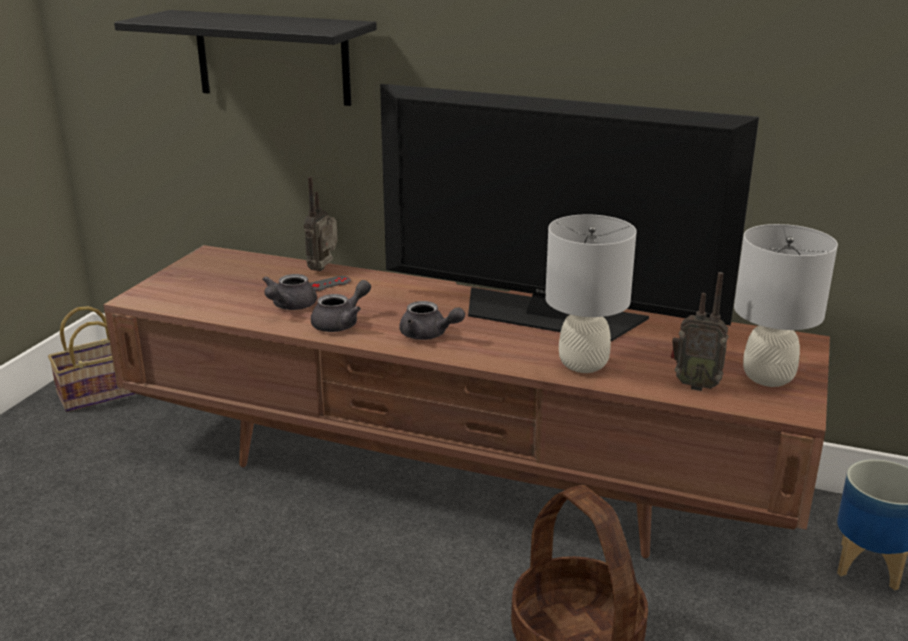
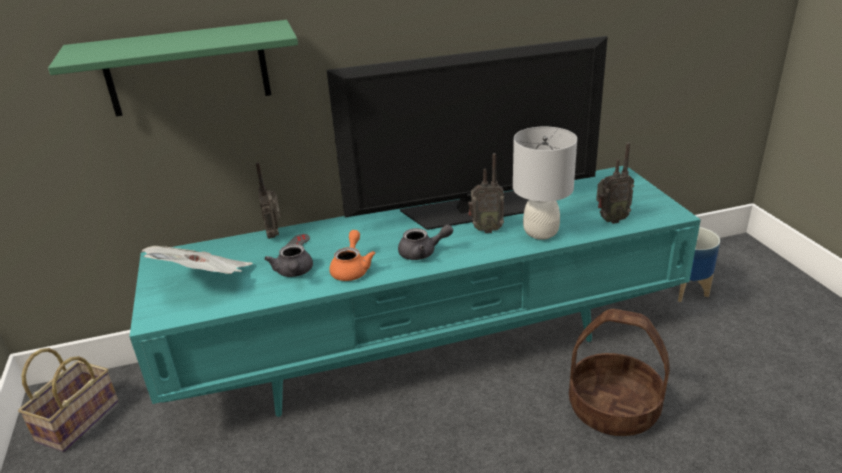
camera: 35 degrees left, 5 degrees up
(213, 285) = (205, 281): none -> newspaper
(272, 57) = (187, 69): black shelf -> green shelf
(341, 323) = (352, 269): grey teapot -> orange teapot
(455, 470) = (427, 343): brown tv stand -> turquoise tv stand
(529, 339) = (485, 229): none -> radio
(769, 378) = (636, 201): grey table lamp -> none

